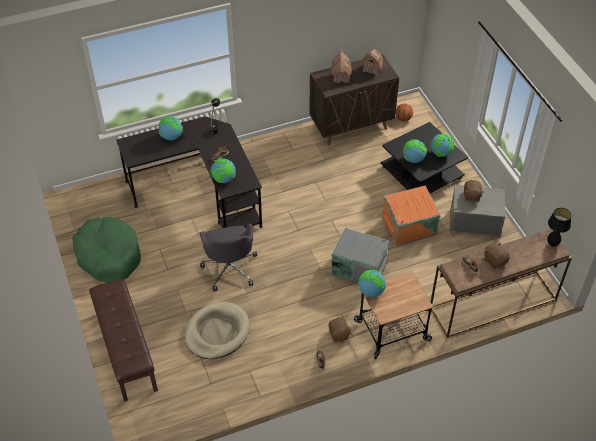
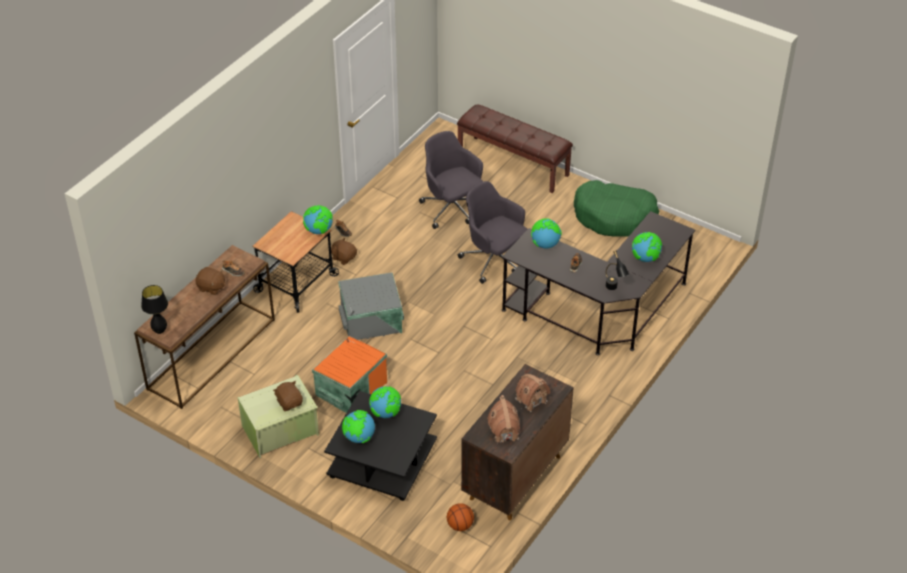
camera: 145 degrees right, 5 degrees down
(217, 332) = (452, 209): beige dog bed -> grey office chair
(474, 221) = (281, 431): grey storage box -> green storage box

